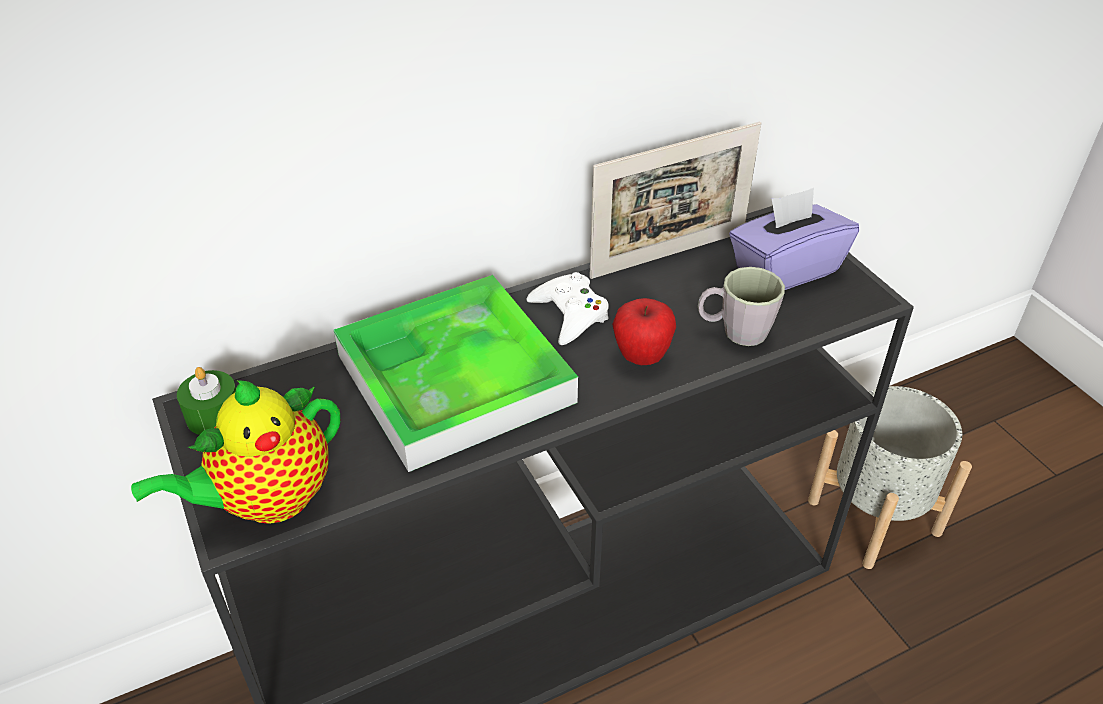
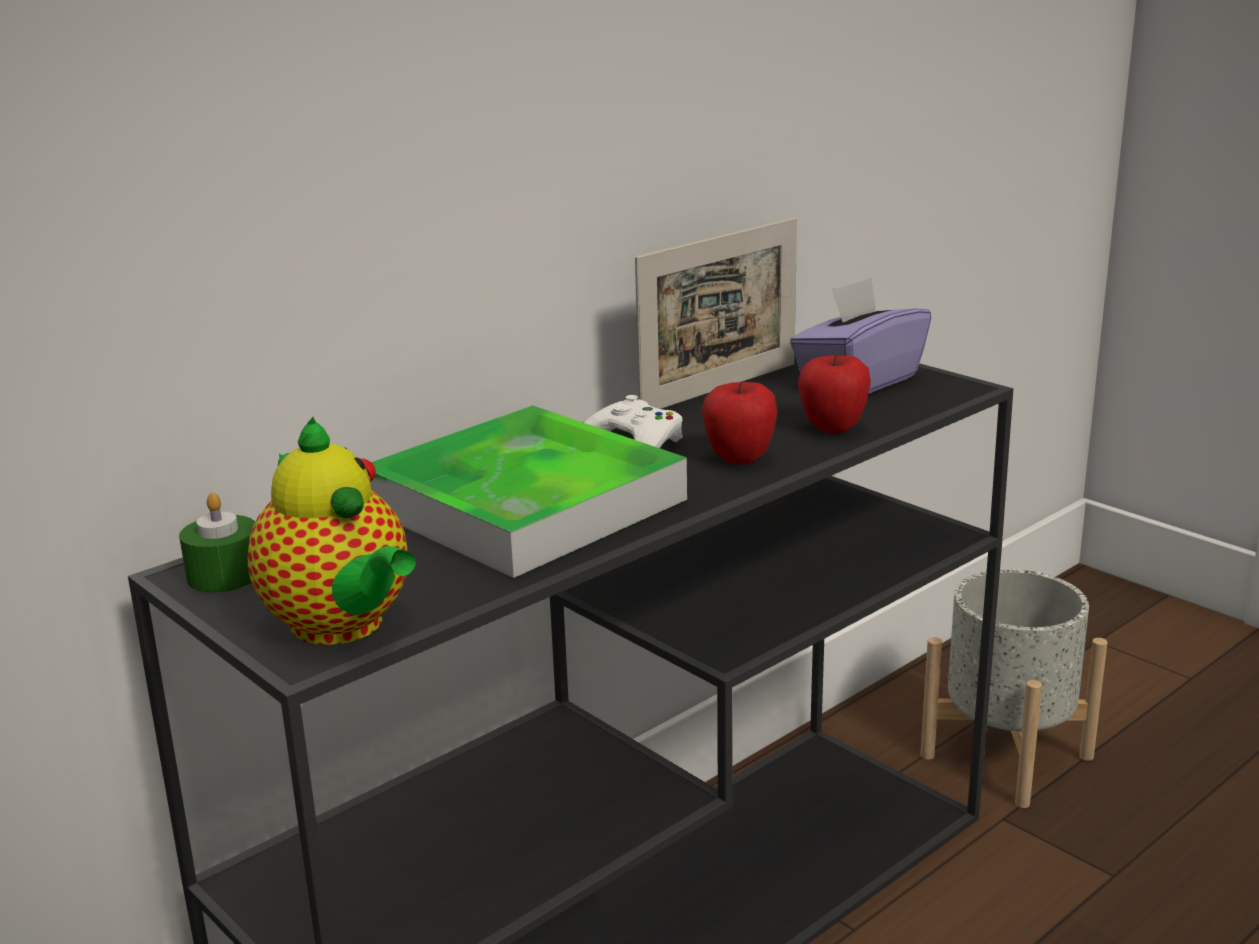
camera: 15 degrees left, 20 degrees down
(267, 500) = (342, 627): teapot -> teapot turned 75 degrees counterclockwise
(734, 331) = (833, 428): grey mug -> apple

